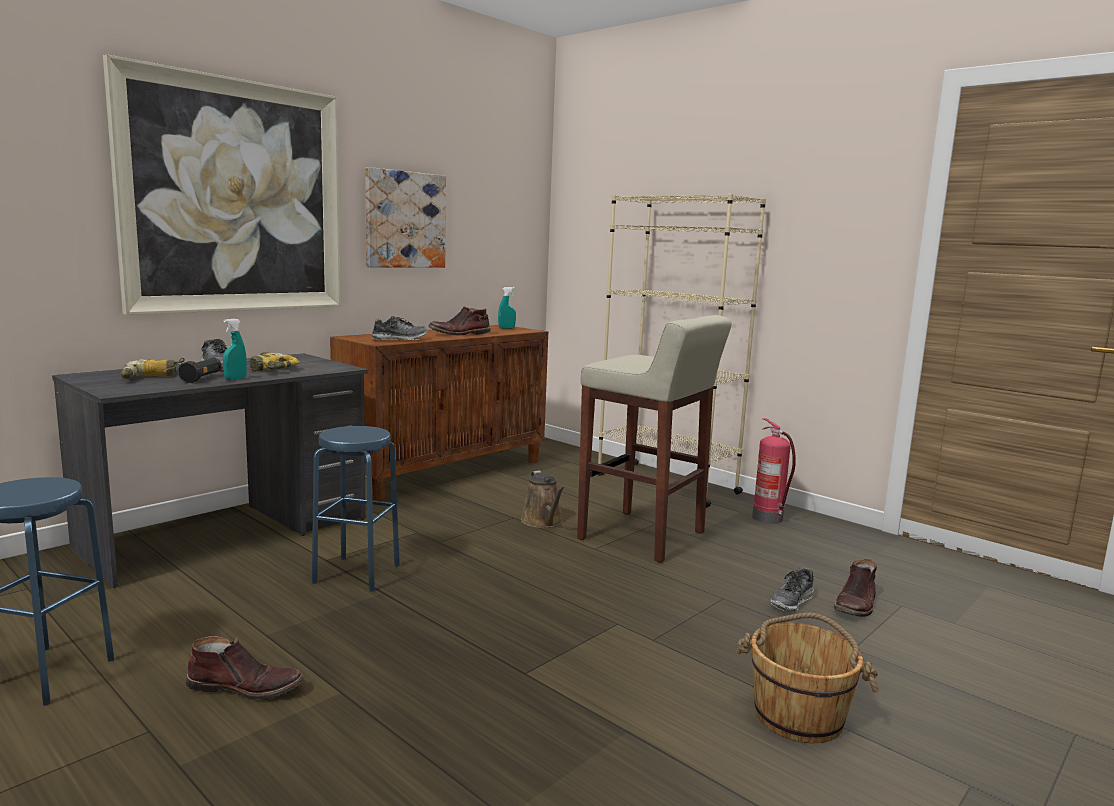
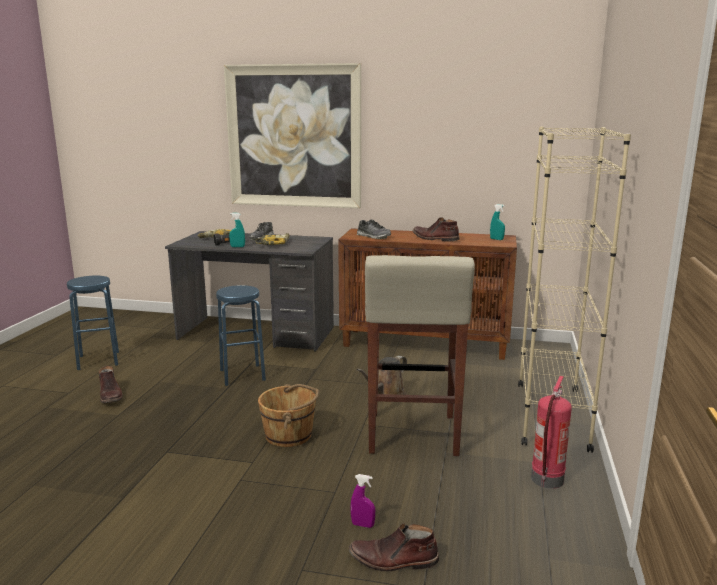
camera: 60 degrees right, 5 degrees up
(405, 220) = (420, 146): picture -> none
(792, 602) = (362, 525): shoe -> purple spray bottle
(798, 715) = (175, 557): brown bucket -> brown bucket (289, 435)

